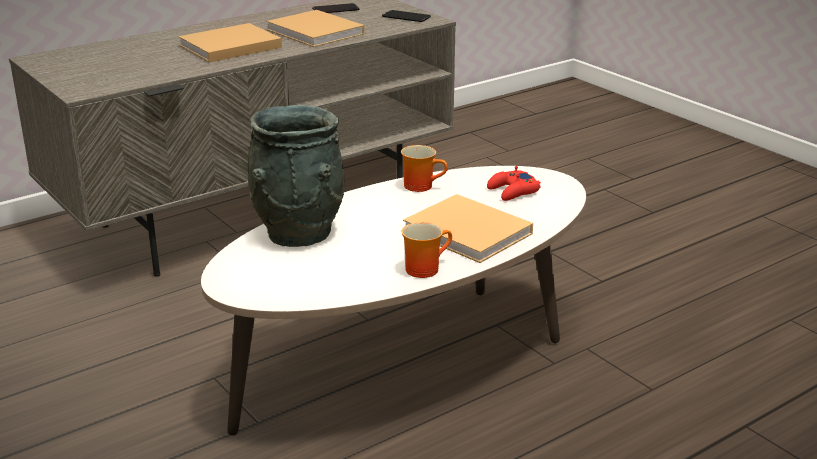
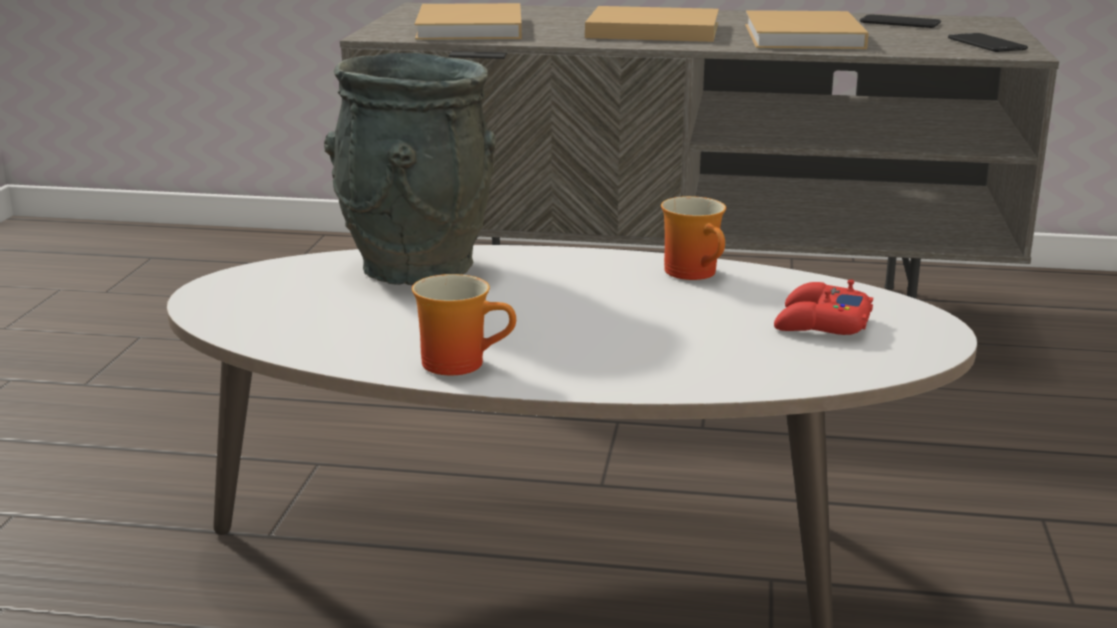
camera: 45 degrees right, 5 degrees down
(470, 233) = (626, 348): beige book -> beige book (470, 29)

